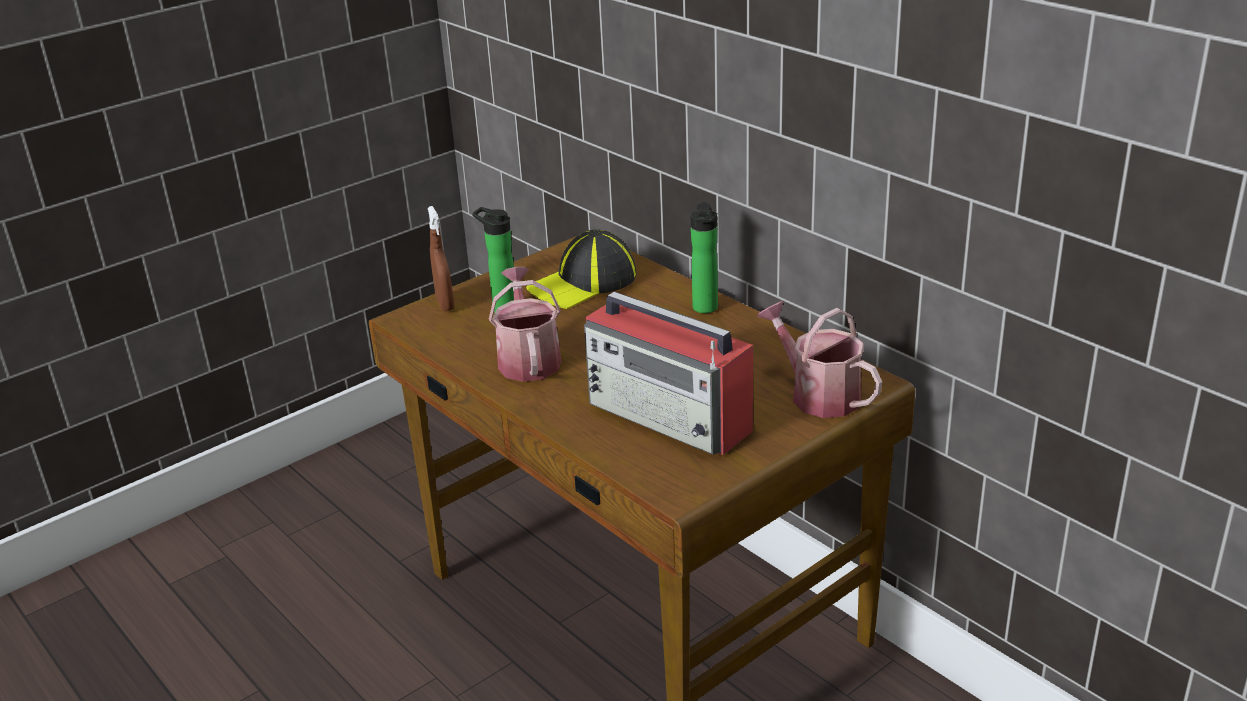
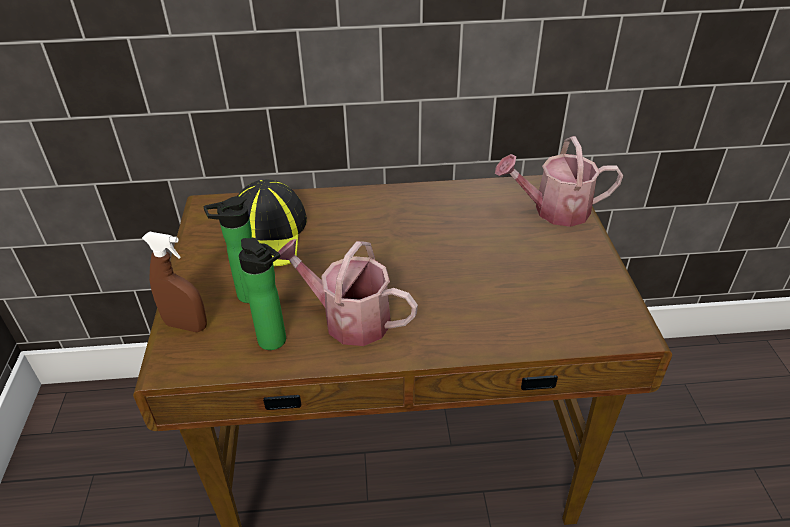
camera: 55 degrees left, 10 degrees up
(671, 417) = (520, 285): radio -> none
(705, 309) = (387, 201): bottle -> bottle (275, 342)

